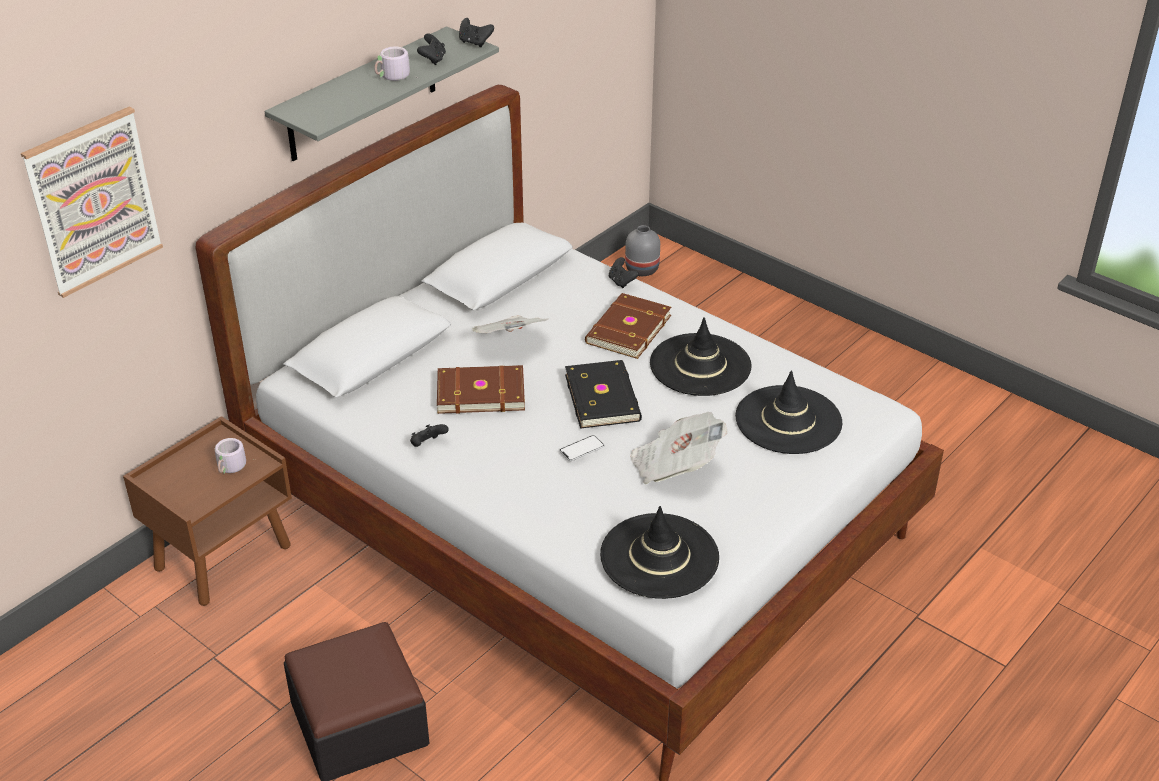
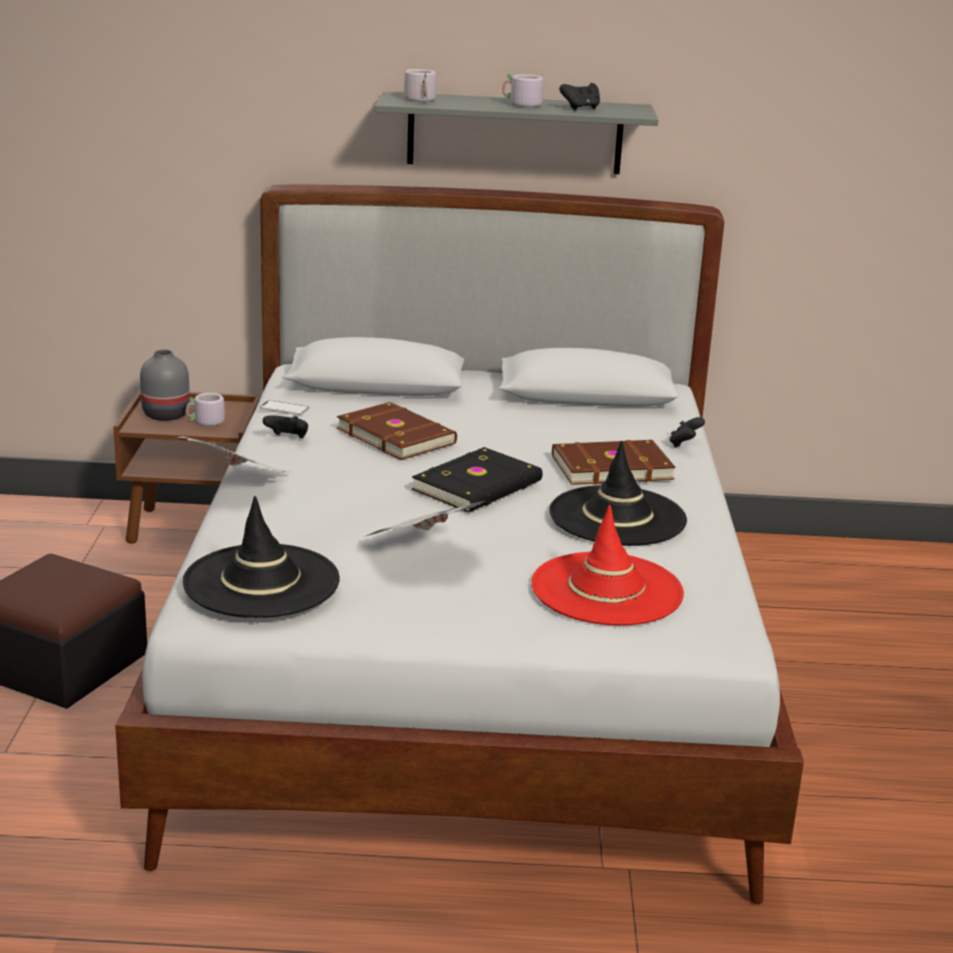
camera: 50 degrees right, 15 degrees down
(93, 201) = (171, 93): picture -> none
(326, 109) = (422, 100): none -> grey mug
(475, 43) = (644, 113): black game controller -> none
(510, 341) = (496, 426): newspaper -> newspaper (238, 483)
(582, 449) = (380, 499): phone -> phone (284, 409)
(642, 269) = (899, 563): grey vase -> grey vase (167, 415)
(788, 420) = (607, 590): black hat -> red hat

